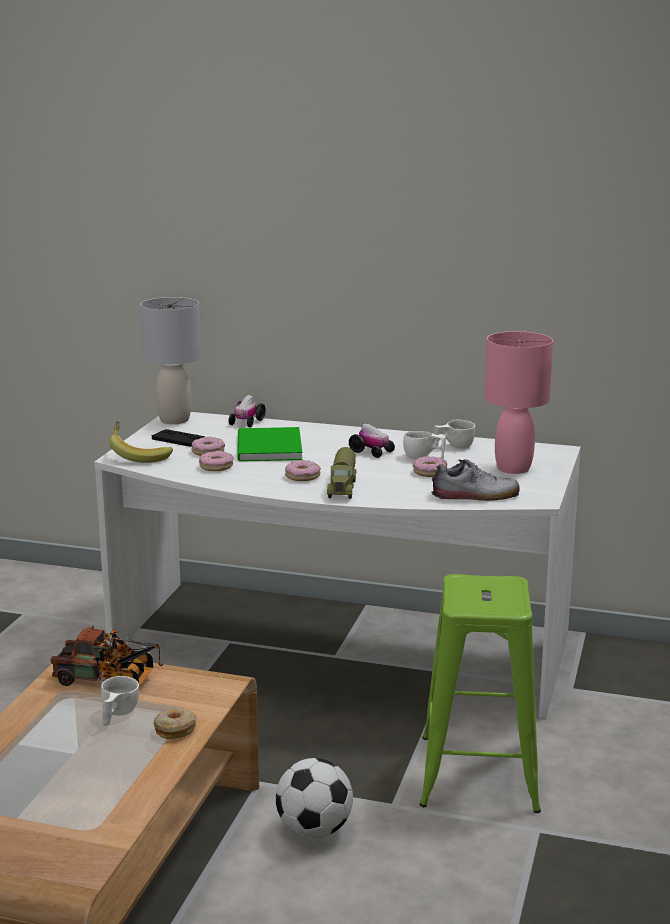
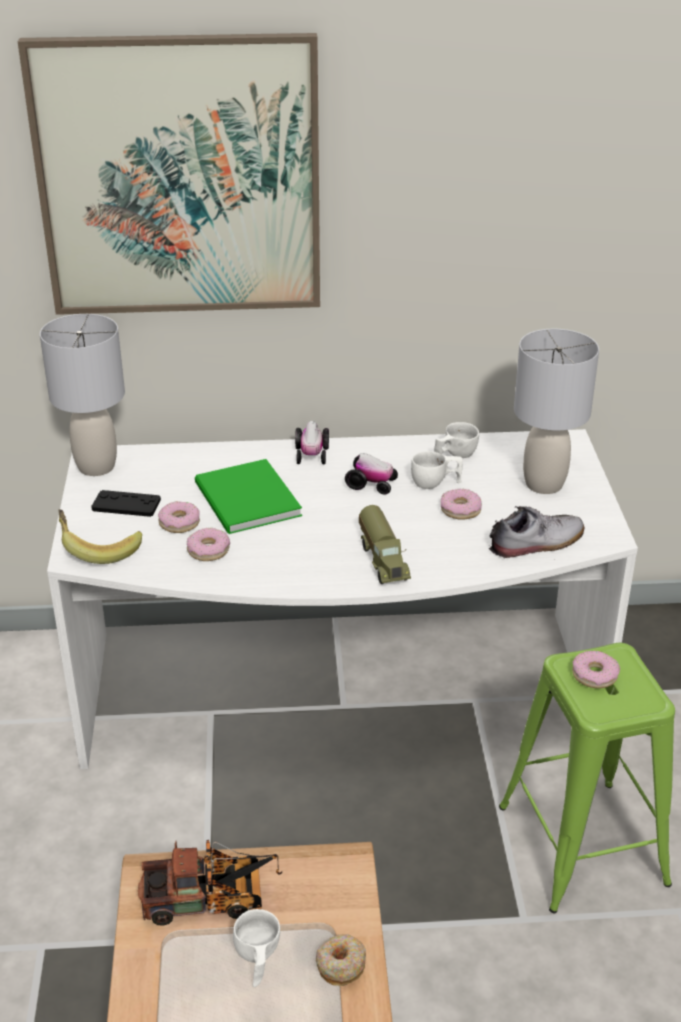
camera: 20 degrees left, 15 degrees up
(246, 422) = (188, 455): toy car -> toy car (311, 454)
(259, 198) = (179, 178): none -> picture
(302, 476) = (323, 548): donut -> donut (594, 675)
(315, 830) = (463, 983): football -> none
(514, 468) = (544, 484): pink table lamp -> grey table lamp

